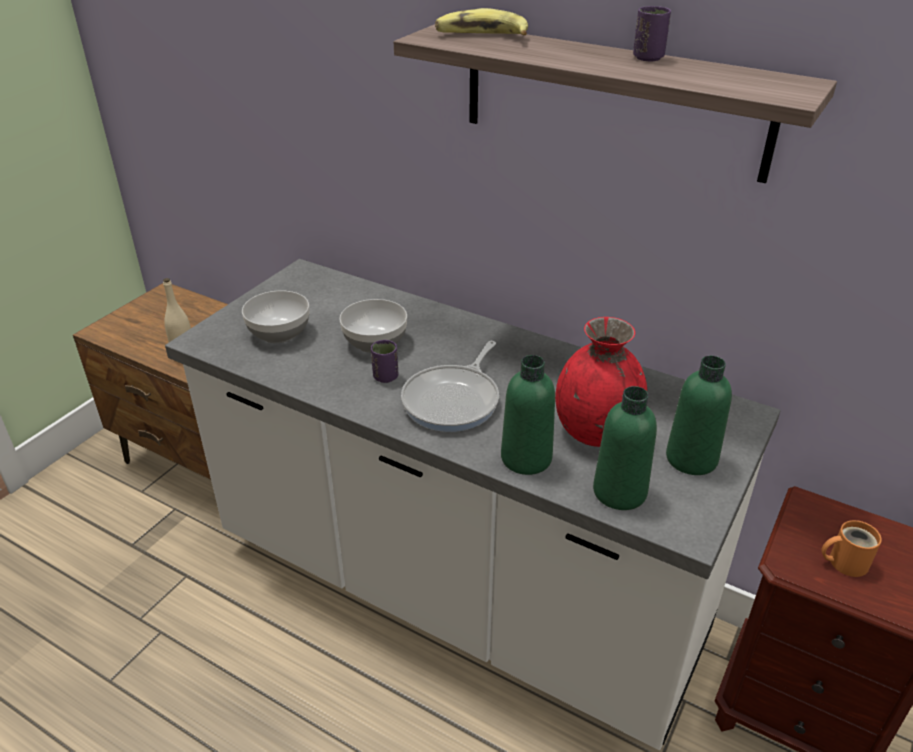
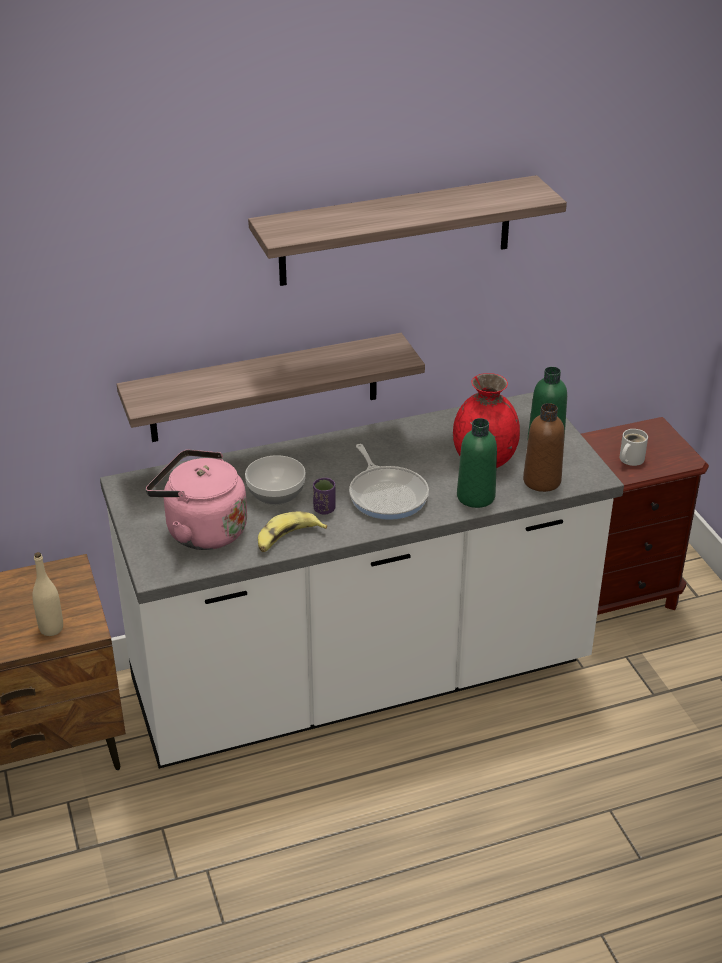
camera: 50 degrees left, 0 degrees up
(280, 332) = (201, 530): bowl -> pink kettle
(450, 241) = (264, 388): none -> shelf
(481, 37) = (309, 221): banana -> banana (287, 539)
(619, 492) = (542, 481): green bottle -> brown bottle
(648, 58) = (430, 197): purple cup -> none
(844, 561) = (629, 459): orange mug -> white mug

